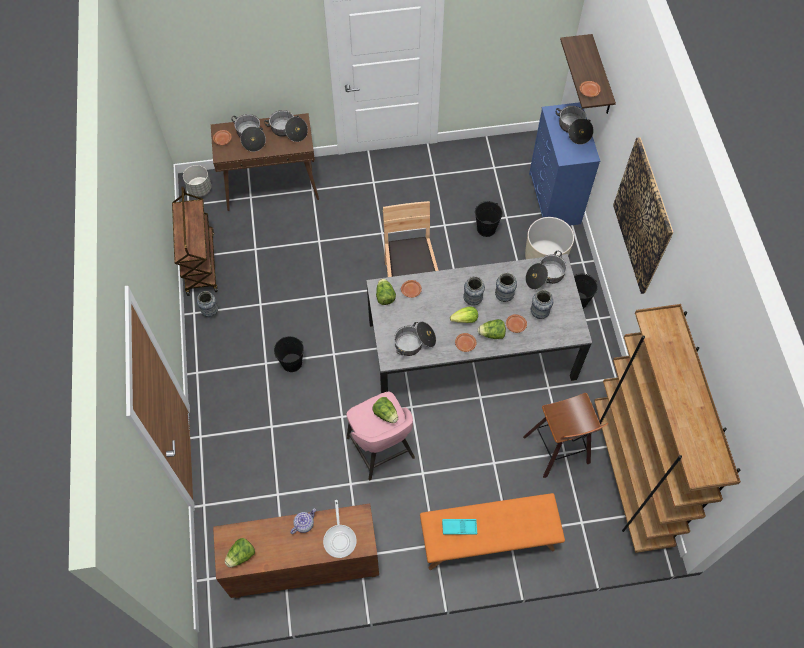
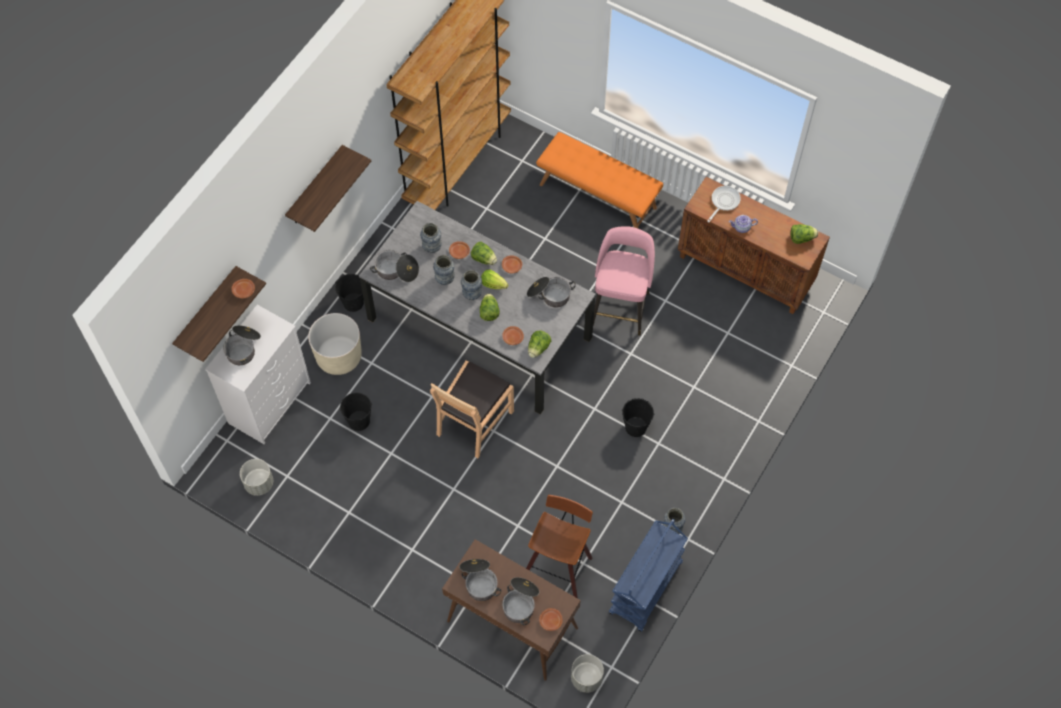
camera: 140 degrees left, 0 degrees up
(200, 262) = (646, 588): brown cart -> blue cart
(386, 414) = (615, 270): lettuce -> lettuce (489, 312)
(459, 527) = (624, 183): turquoise tray -> none
(506, 152) = (259, 483): none -> grey planter
(554, 199) = (270, 402): blue dresser -> white dresser
(559, 451) = (489, 212): stool -> stool (558, 567)
(643, 217) = (315, 187): picture -> shelf

